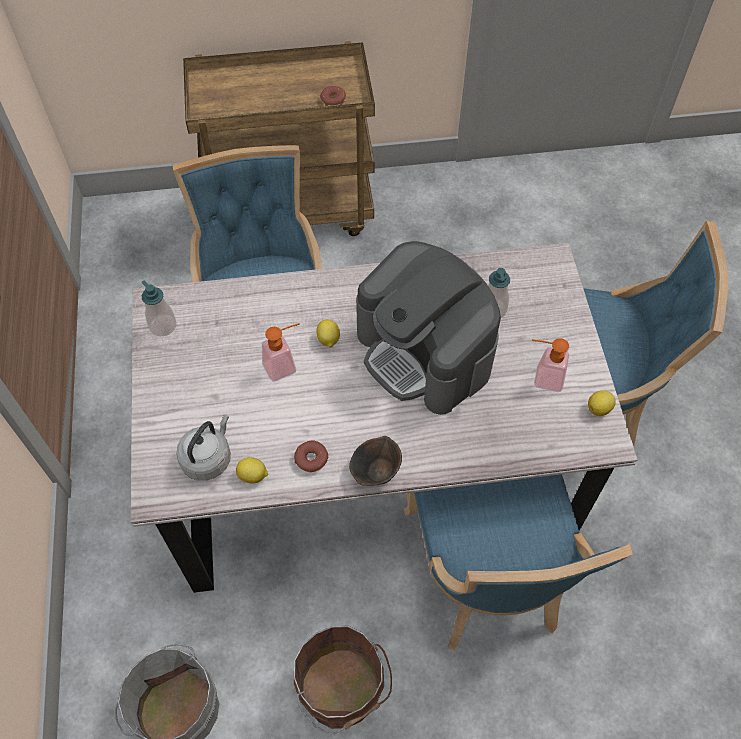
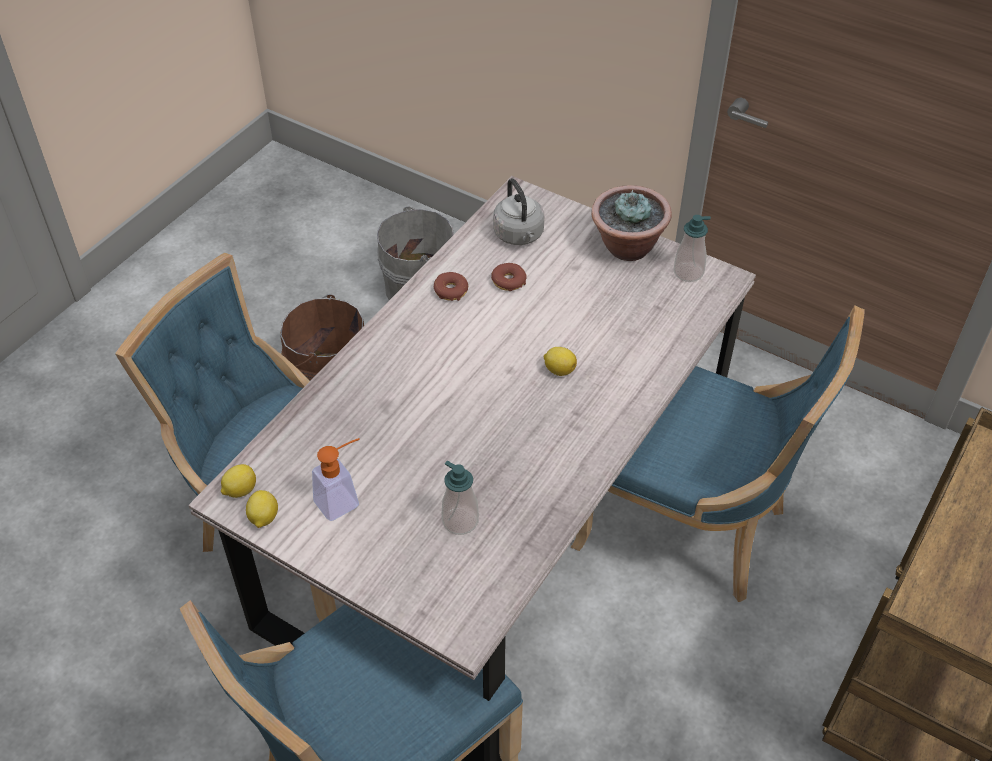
camera: 130 degrees right, 10 degrees down
(164, 378) = (627, 247): none -> potted plant
(253, 476) = (474, 251): lemon -> lemon (240, 490)
(285, 365) = (561, 325): soap dispenser -> none
(333, 100) = (939, 596): donut -> donut (508, 281)
(376, 472) = (393, 321): brown bowl -> none
(425, 353) = (469, 429): coffee machine -> none

